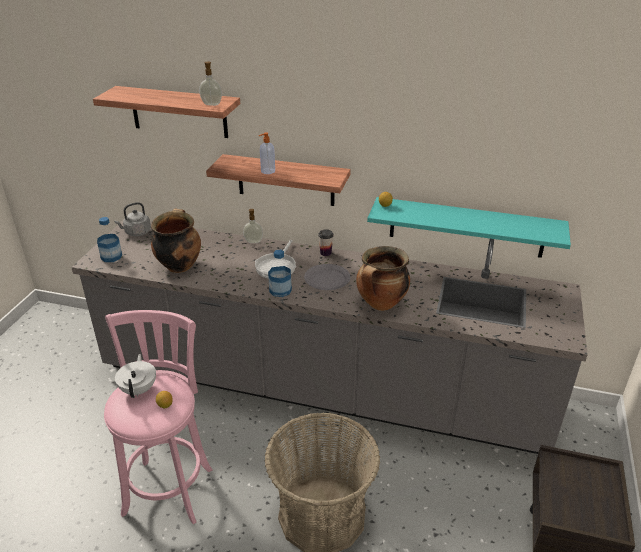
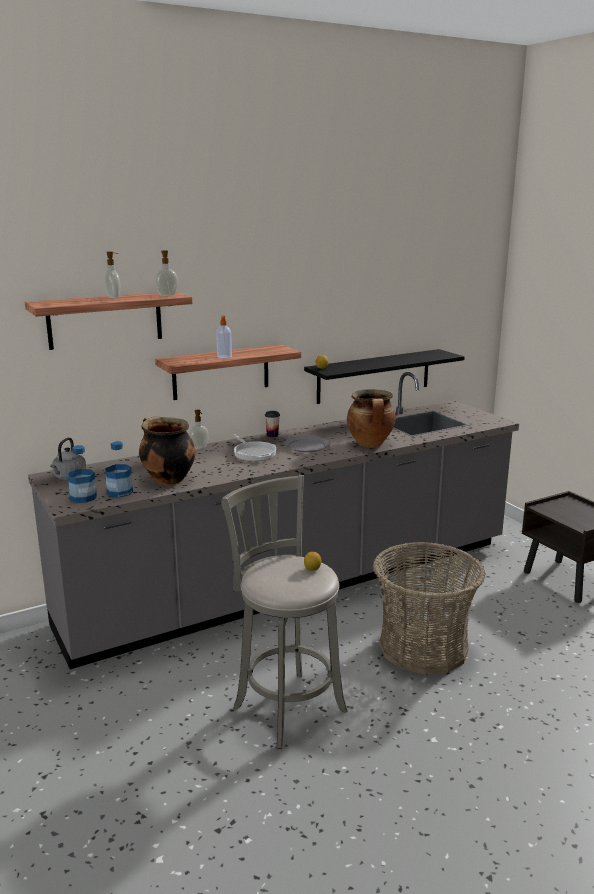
camera: 45 degrees left, 15 degrees down
(139, 389) = (270, 572): white teapot -> none
(170, 487) = (286, 705): pink stool -> grey stool
(174, 96) = (114, 297): none -> soap dispenser
(280, 290) = (287, 462): bottle -> bottle (120, 492)
(466, 227) = (374, 376): turquoise shelf -> black shelf

